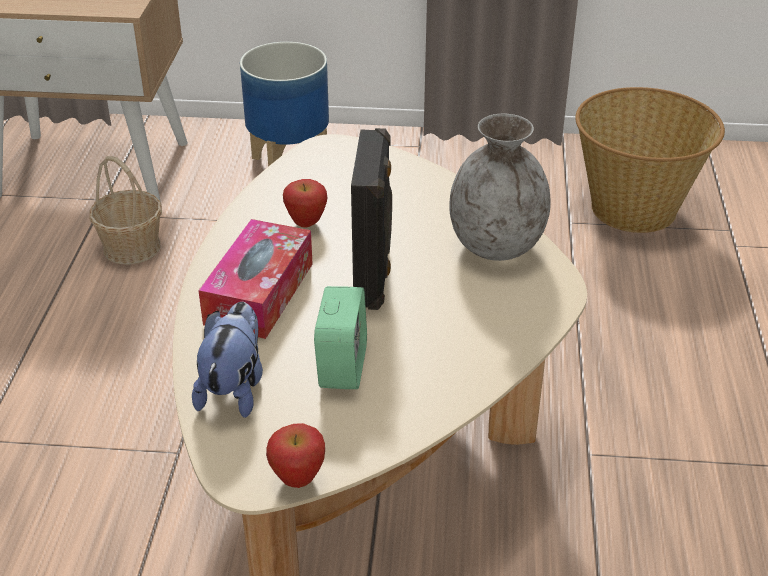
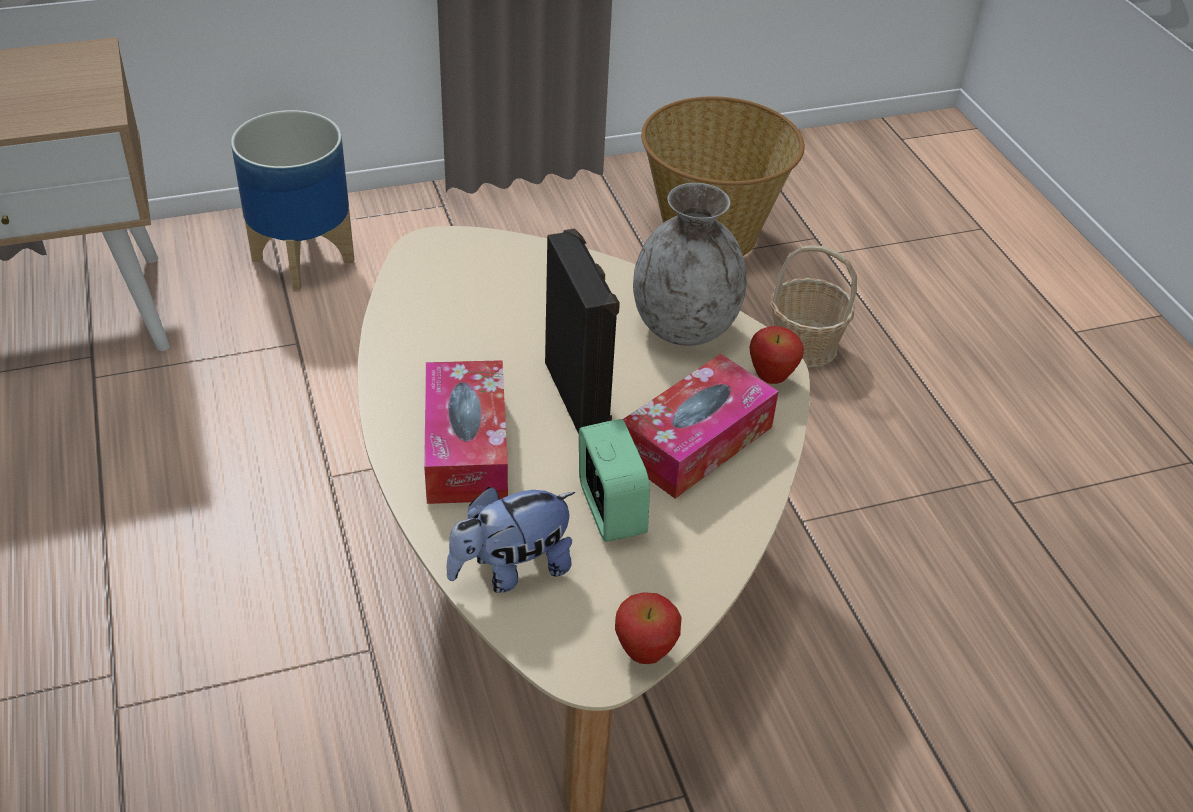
camera: 25 degrees left, 5 degrees up
(132, 247) = (165, 410): basket -> basket (804, 345)
(234, 389) = (511, 570): plush toy -> plush toy turned 105 degrees counterclockwise
(306, 224) = (465, 349): apple -> apple (771, 378)
(448, 333) = (696, 442): none -> tissue box

